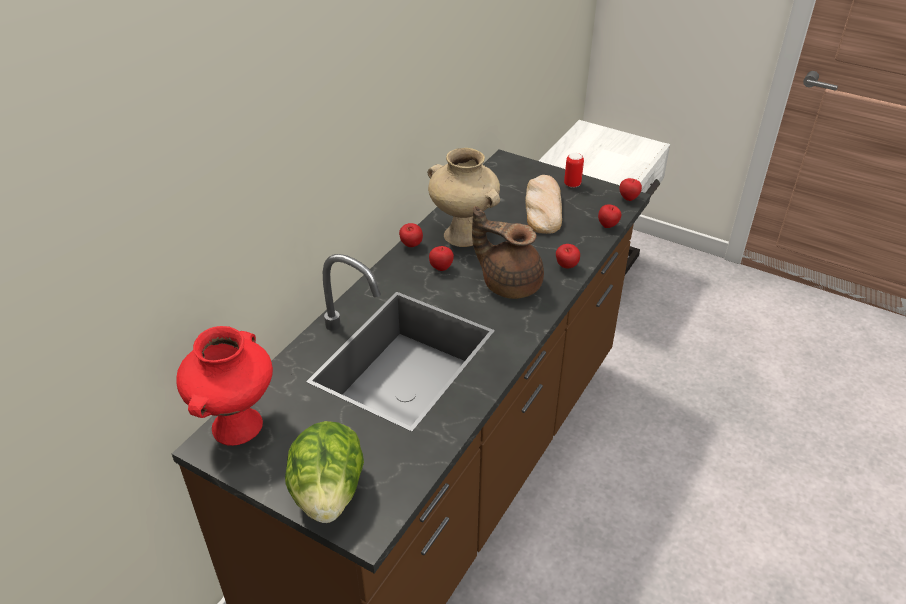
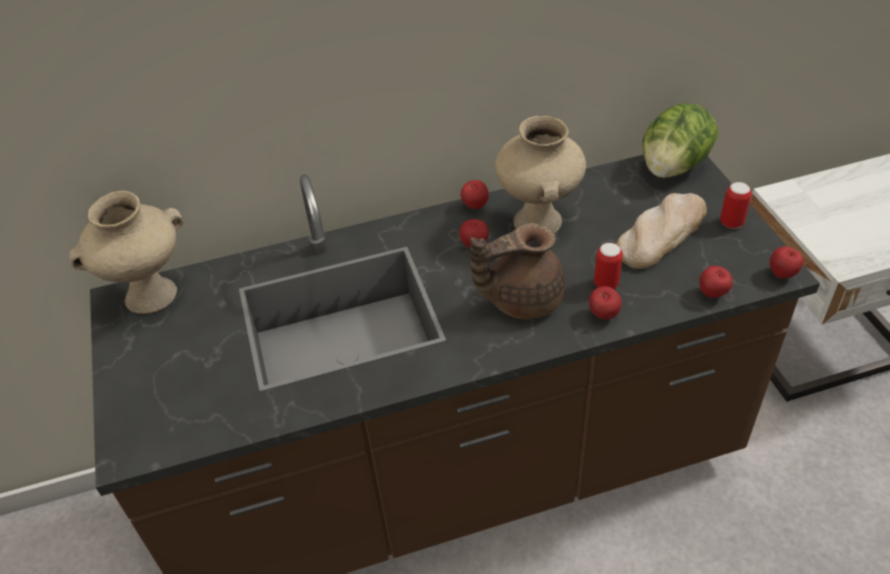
camera: 45 degrees right, 5 degrees up
(238, 427) = (150, 297): red vase -> beige vase
(328, 493) = (139, 400): lettuce -> lettuce (673, 167)
(509, 283) = (521, 298): brown teapot -> brown teapot turned 90 degrees counterclockwise
(547, 249) = (606, 284): none -> can

